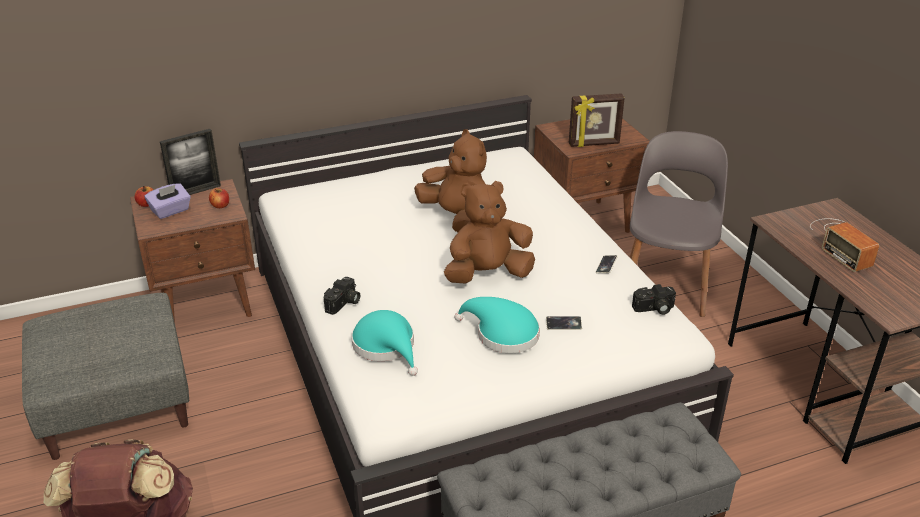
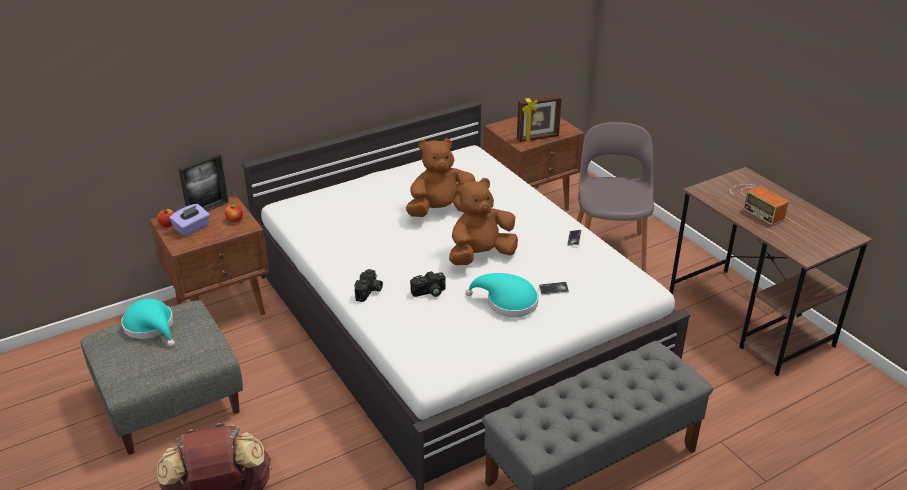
camera: 10 degrees left, 0 degrees up
(386, 346) = (417, 322): turquoise hat -> turquoise hat (151, 327)
(457, 218) = (441, 211): brown plush toy -> brown plush toy turned 60 degrees counterclockwise
(654, 309) = (621, 270): camera -> camera (429, 292)

